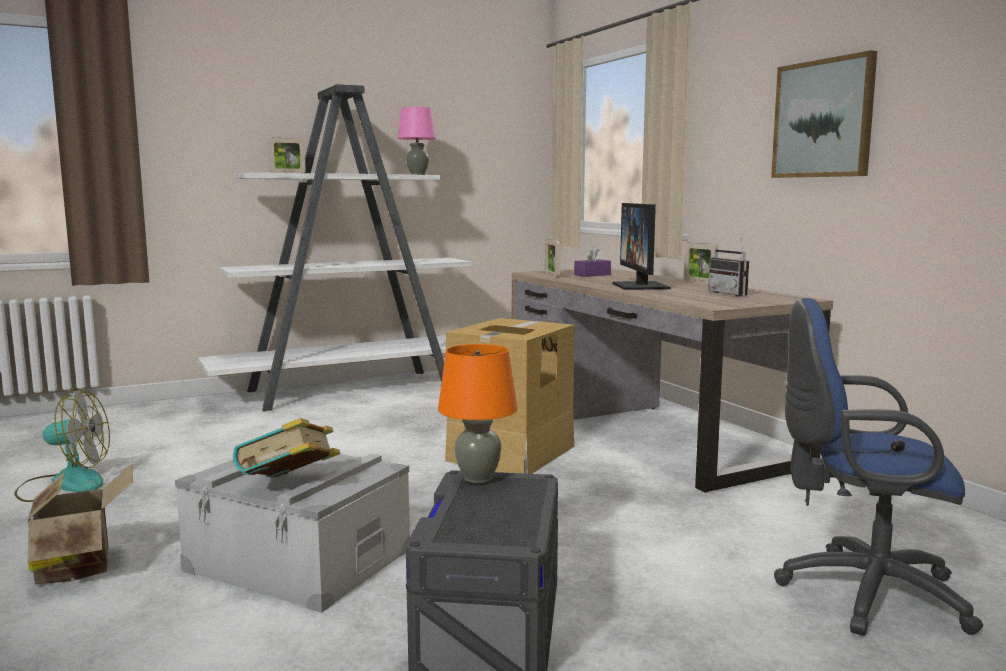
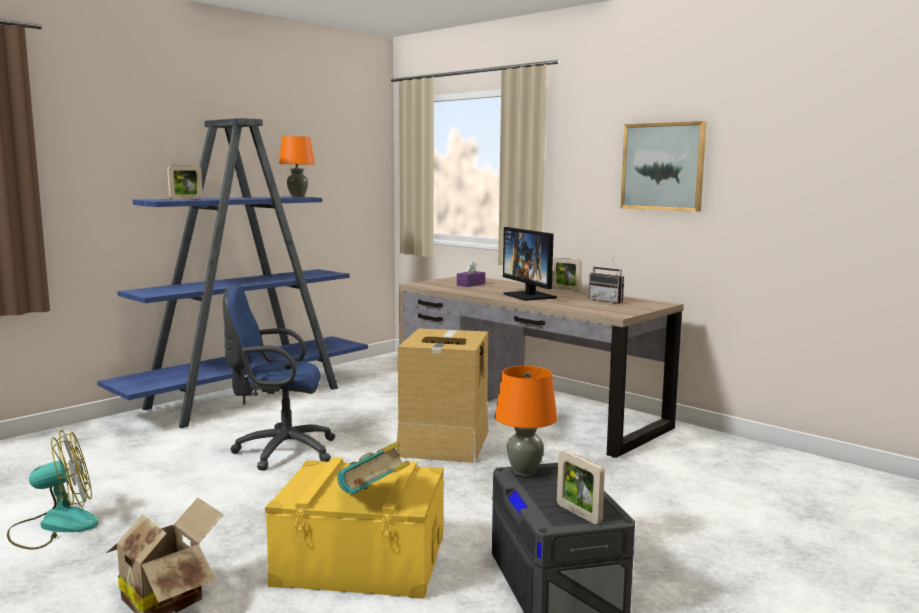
camera: 20 degrees left, 0 degrees up
(299, 560) = (361, 560): grey storage box -> yellow storage box
(353, 390) = (247, 397): white bookcase -> blue bookcase
(417, 174) = (297, 196): pink table lamp -> orange table lamp
(552, 276) = (441, 287): picture frame -> picture frame (578, 514)
(862, 593) = (768, 517): blue office chair -> blue office chair (280, 451)

